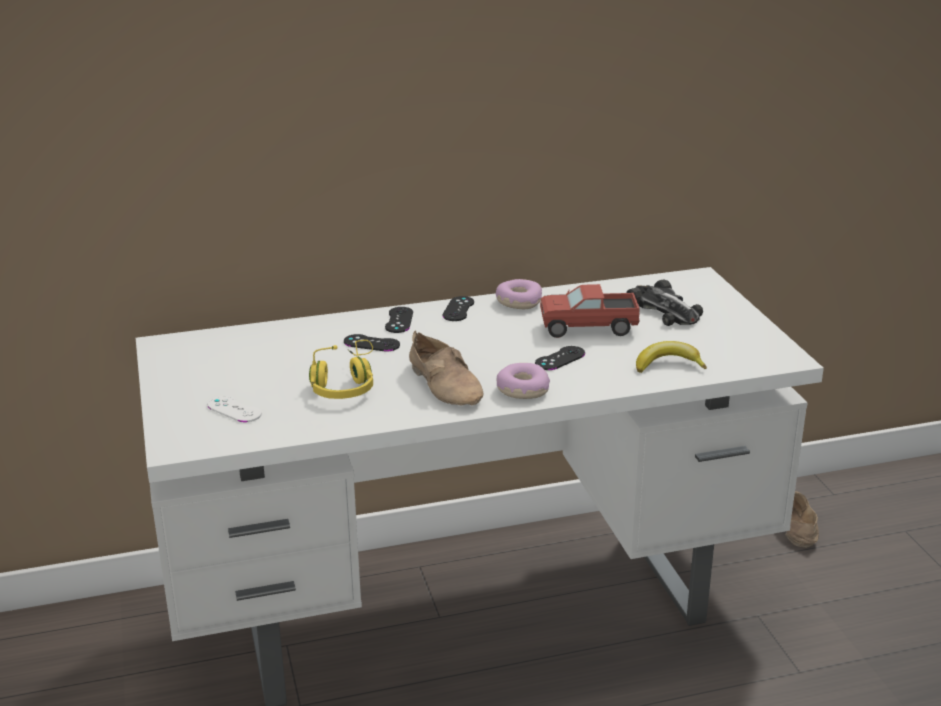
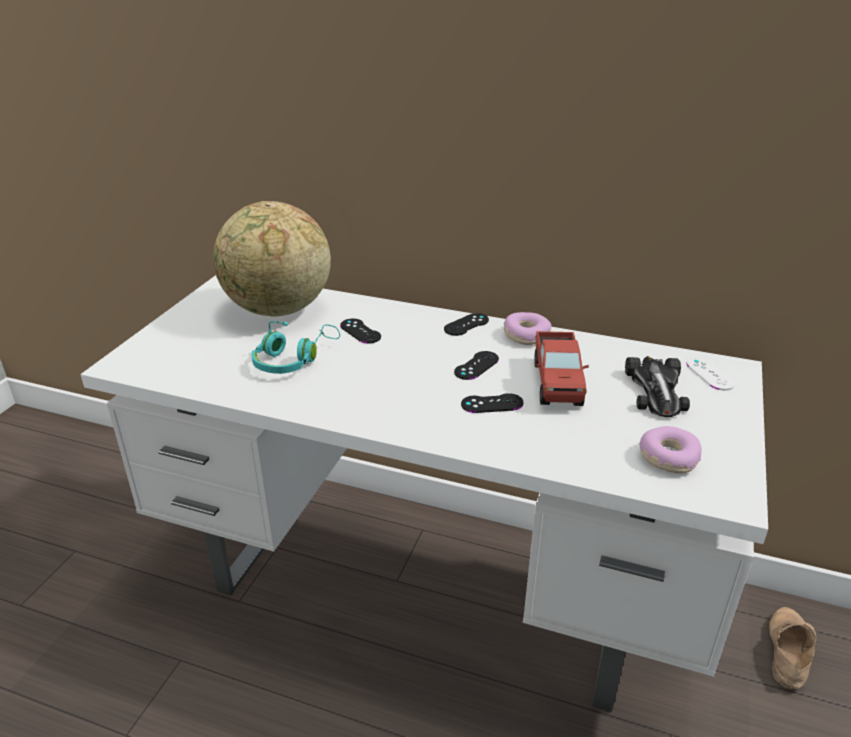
camera: 35 degrees right, 5 degrees up
(234, 409) = (194, 350): white game controller -> white game controller (709, 374)
(262, 351) = (278, 310): none -> globe
(345, 384) = (293, 359): yellow headphones -> turquoise headphones
(399, 320) = (407, 318): black game controller -> black game controller (476, 365)
(446, 384) = (366, 390): beige shoe -> none
(522, 389) = (419, 421): donut -> donut (668, 457)
(588, 328) = (557, 383): toy truck -> toy truck turned 120 degrees counterclockwise
(668, 365) = (588, 452): banana -> none

